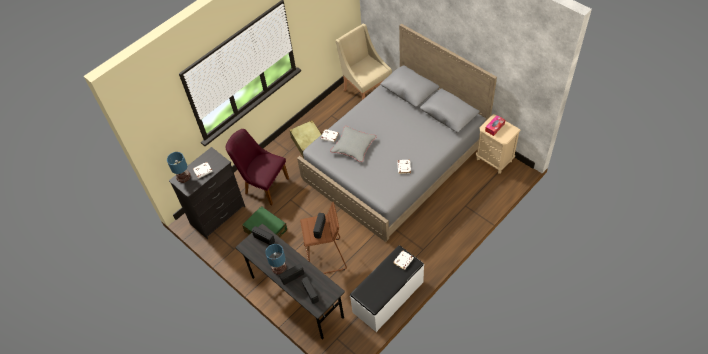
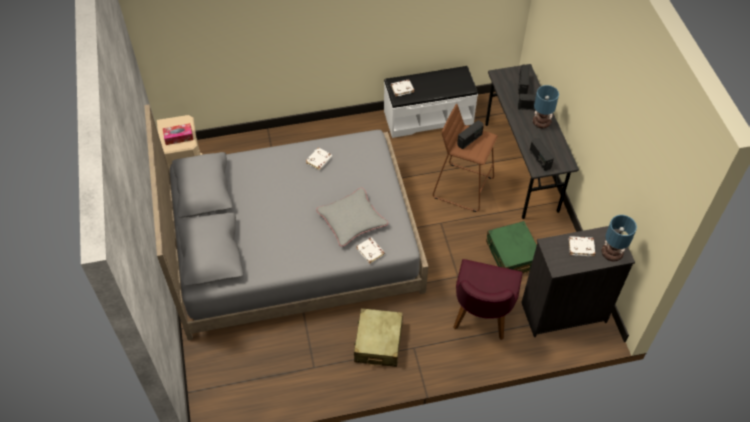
camera: 150 degrees left, 0 degrees up
(262, 185) = (481, 318): purple chair -> purple chair turned 45 degrees clockwise
(365, 90) = (231, 378): beige armchair -> none

